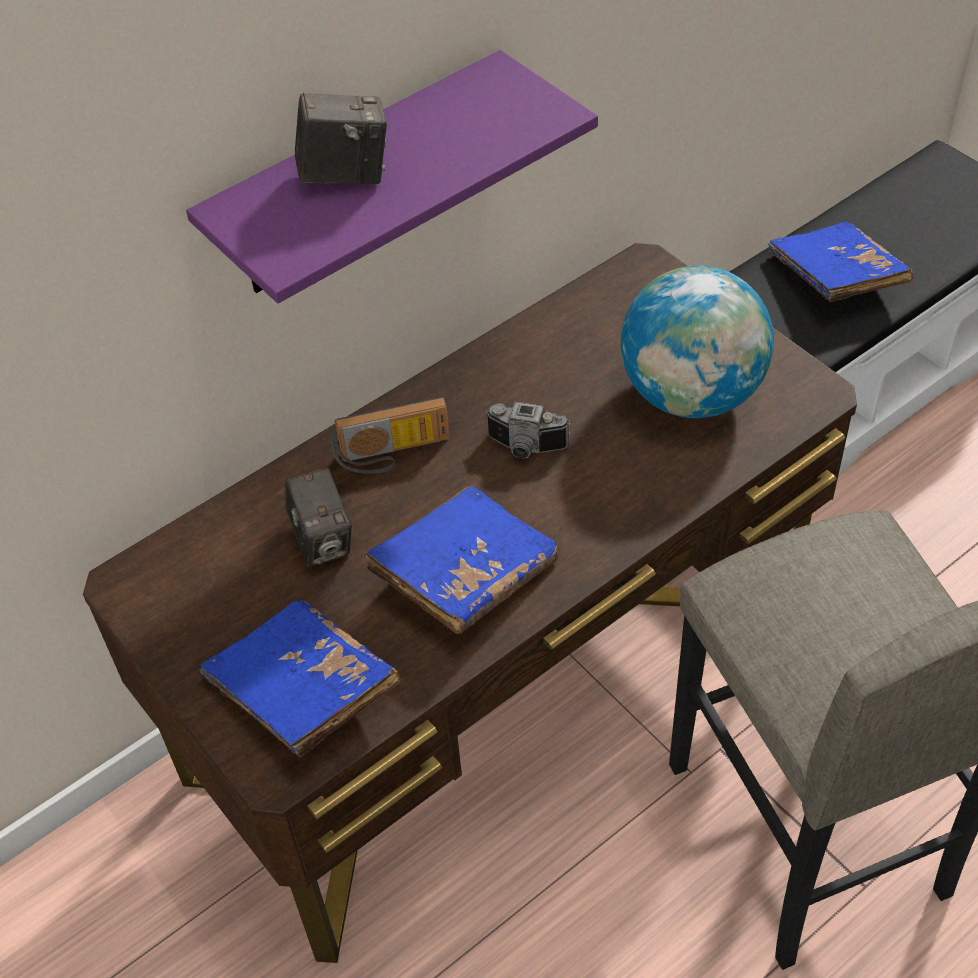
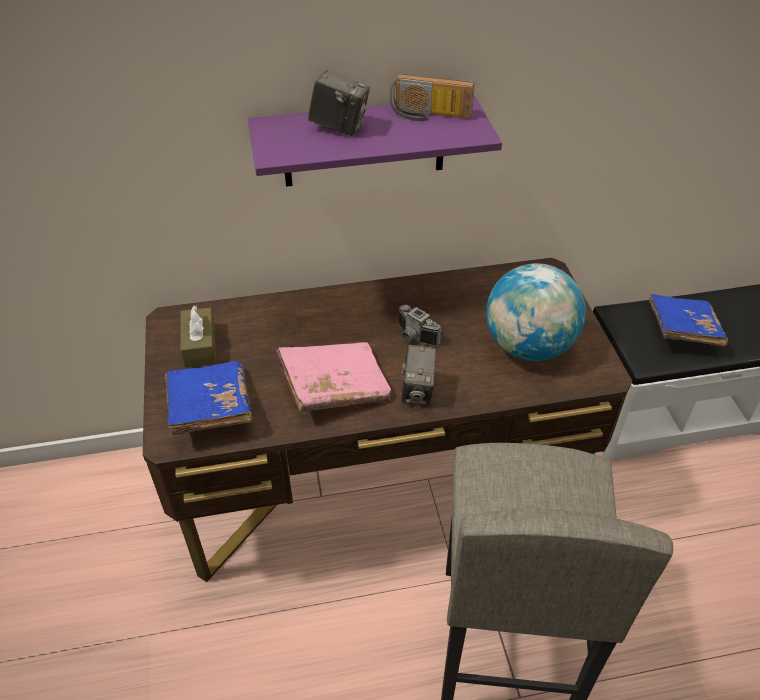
camera: 25 degrees right, 5 degrees down
(211, 602) = (200, 346): none -> brown tissue box
(323, 540) = (276, 339): camera -> camera (418, 391)
(393, 454) = (342, 312): radio -> radio (429, 115)
(465, 575) = (334, 387): blue book -> pink book

